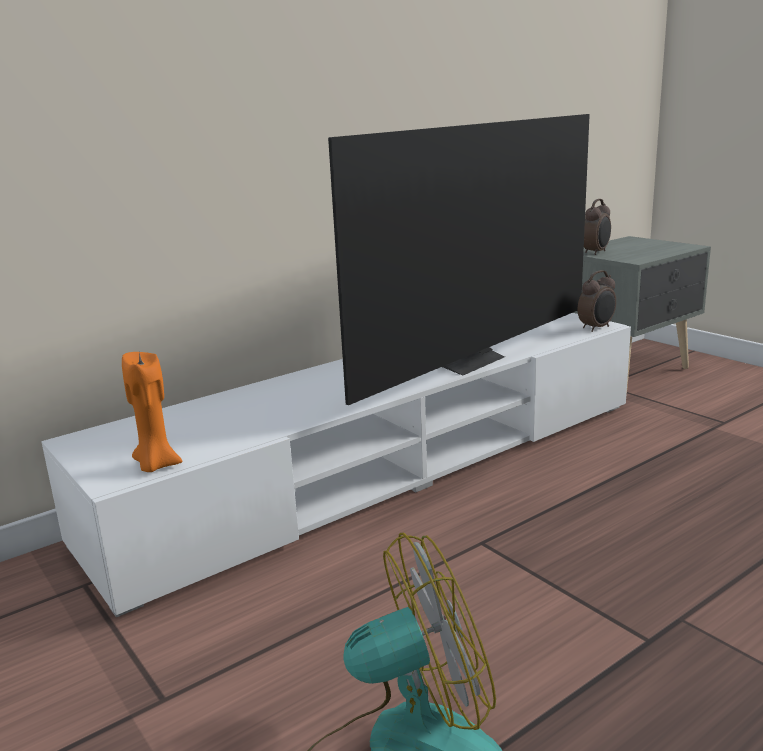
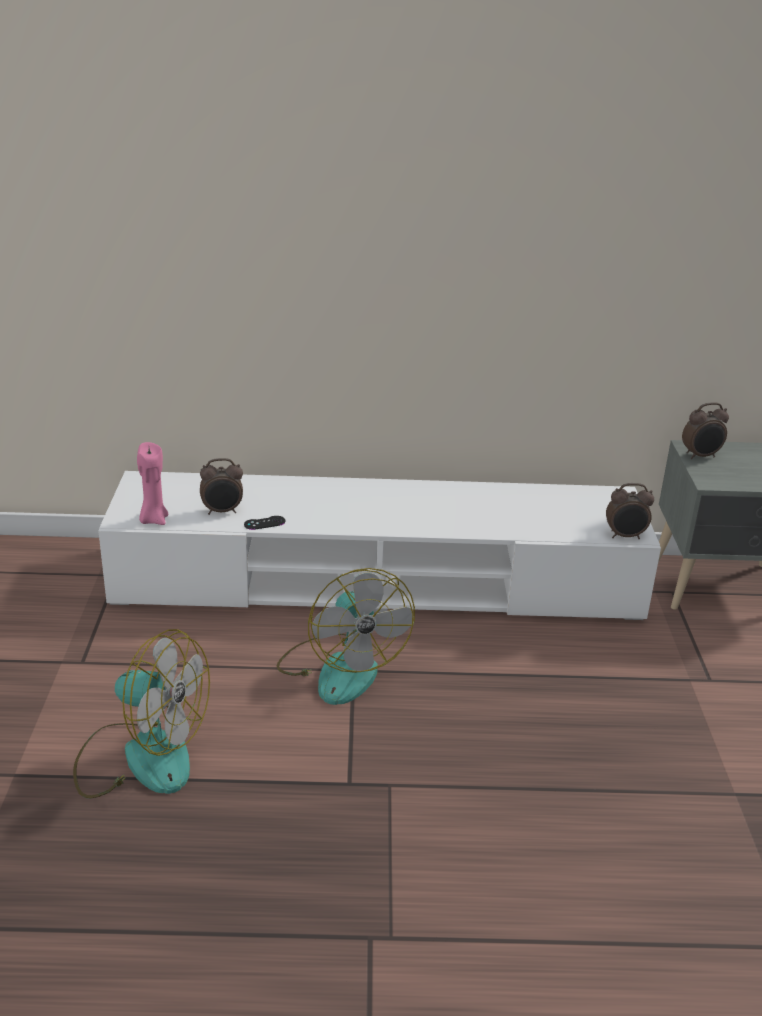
camera: 35 degrees right, 10 degrees up
(156, 465) = (153, 520): orange candle -> pink candle
(229, 430) = (222, 511): none -> alarm clock
(293, 422) = (264, 523): none -> black game controller
(466, 361) = (458, 522): television -> none
(467, 546) = (341, 668): none -> fan

